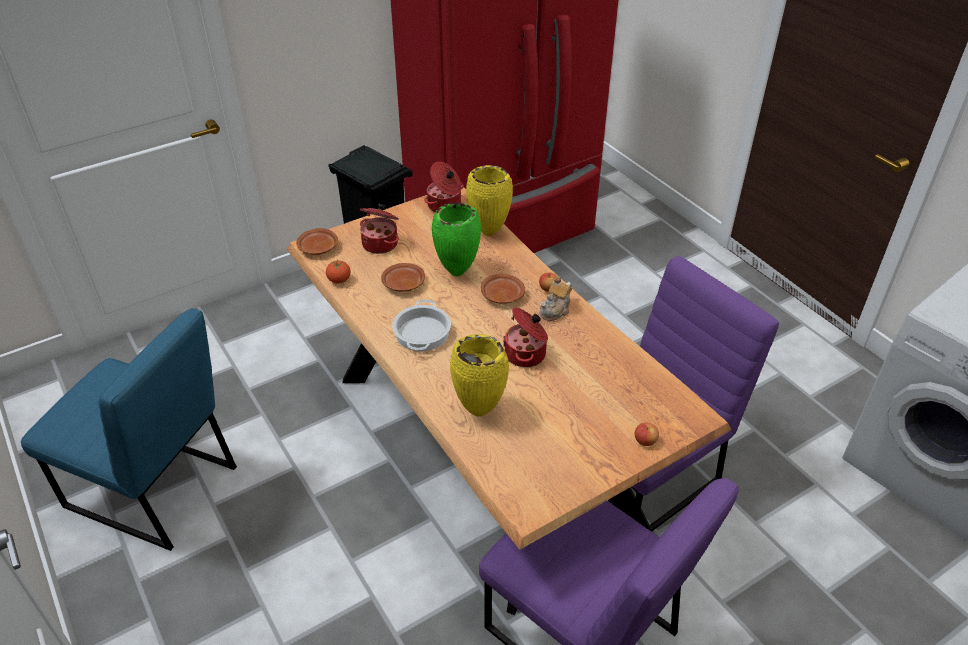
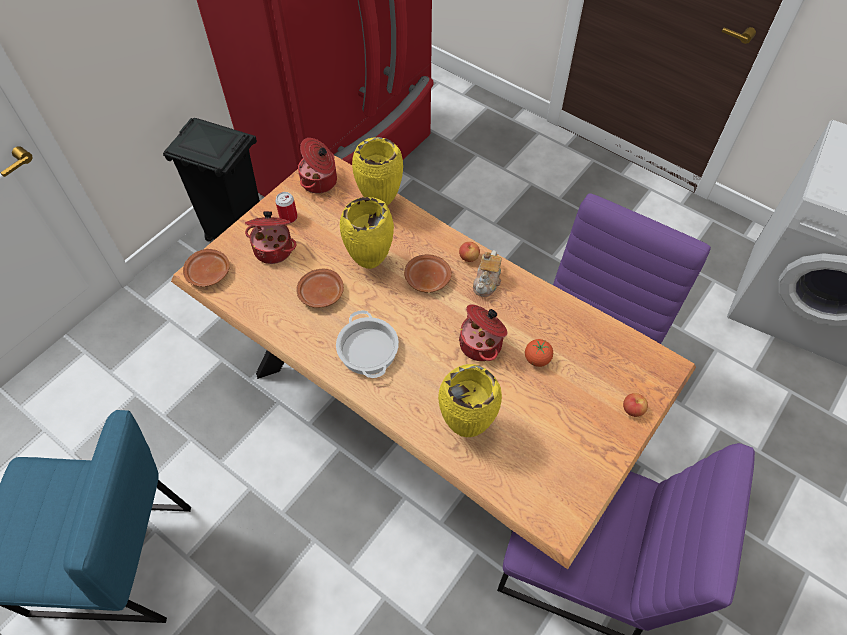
camera: 20 degrees left, 15 degrees up
(339, 280) = (251, 309): tomato -> tomato (537, 359)
(404, 224) = (288, 217): none -> can
(457, 273) = (370, 264): green vase -> yellow vase

